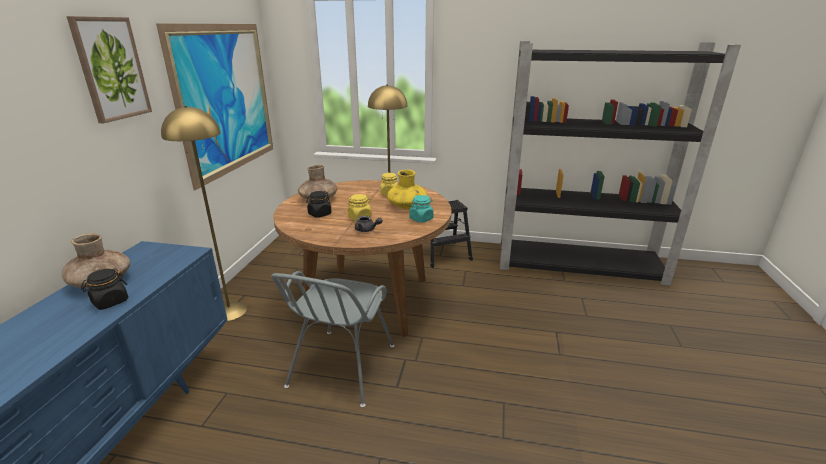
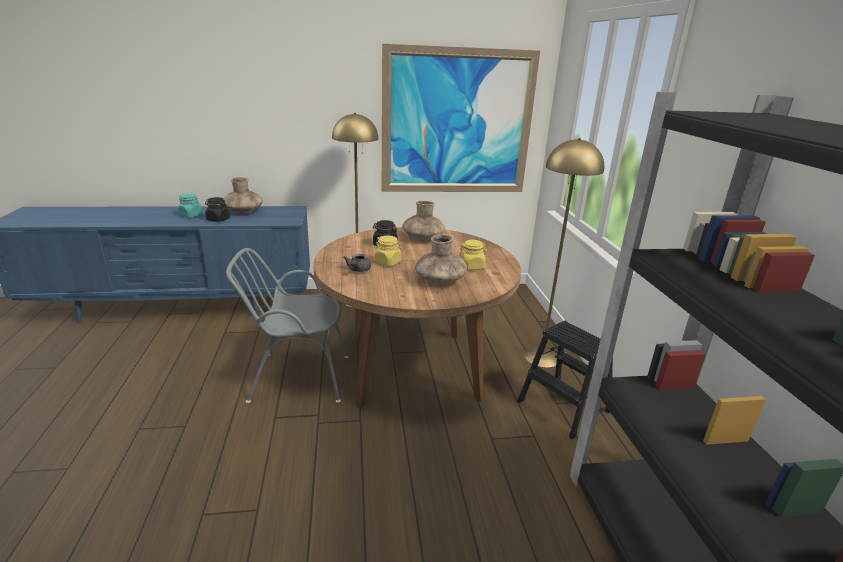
camera: 70 degrees right, 0 degrees up
(111, 69) = (323, 75): picture -> none
(407, 206) = (439, 280): yellow vase -> brown vase
(421, 219) = (405, 293): turquoise jar -> turquoise jar (191, 215)

